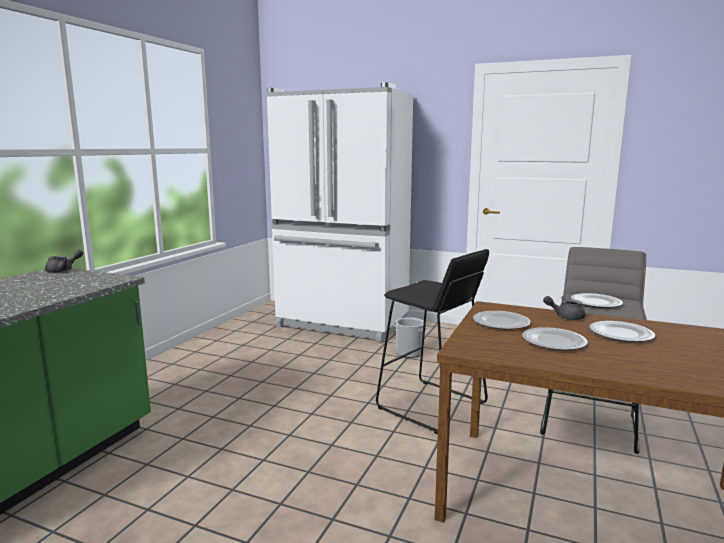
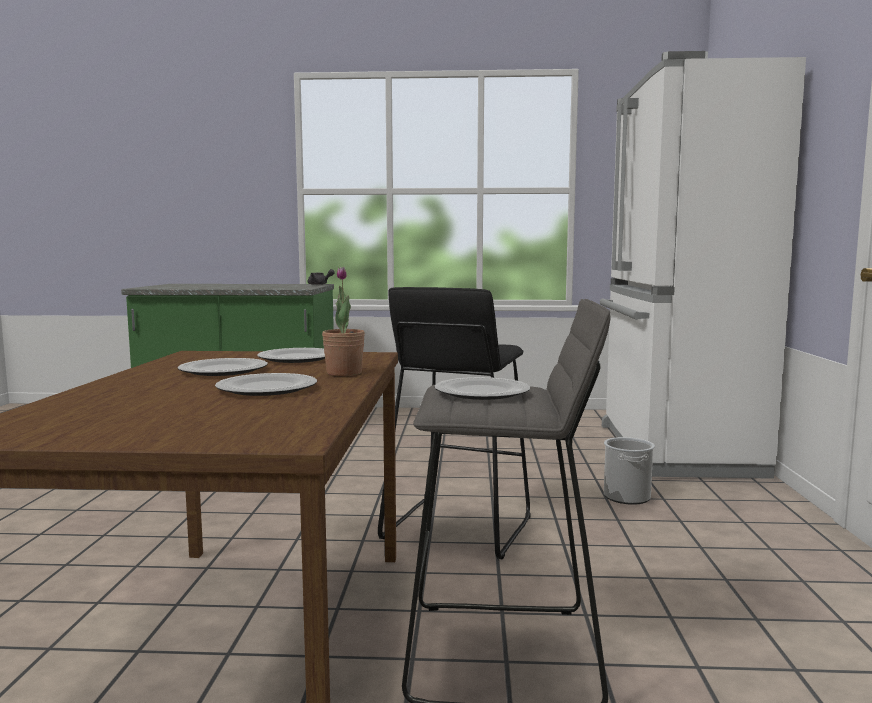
camera: 70 degrees right, 5 degrees down
(565, 317) = (344, 373): grey teapot -> potted plant

